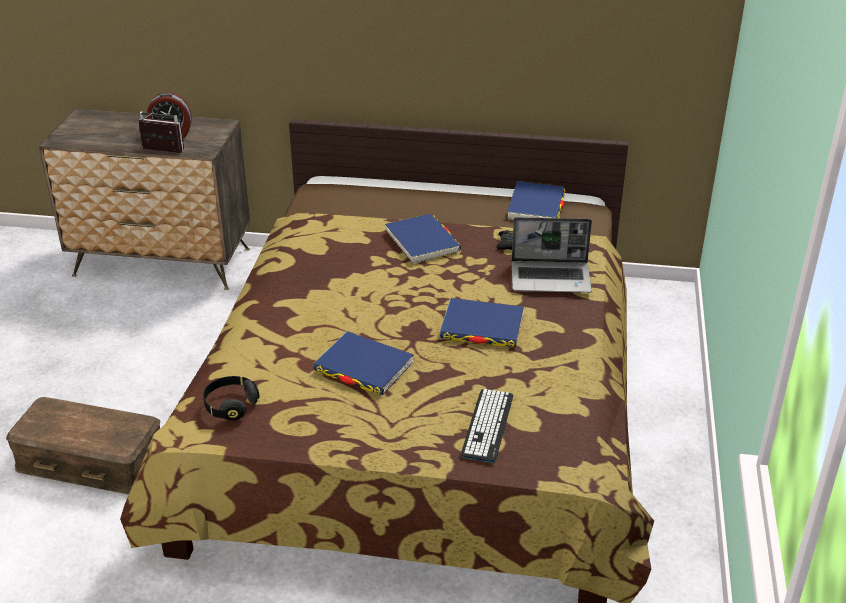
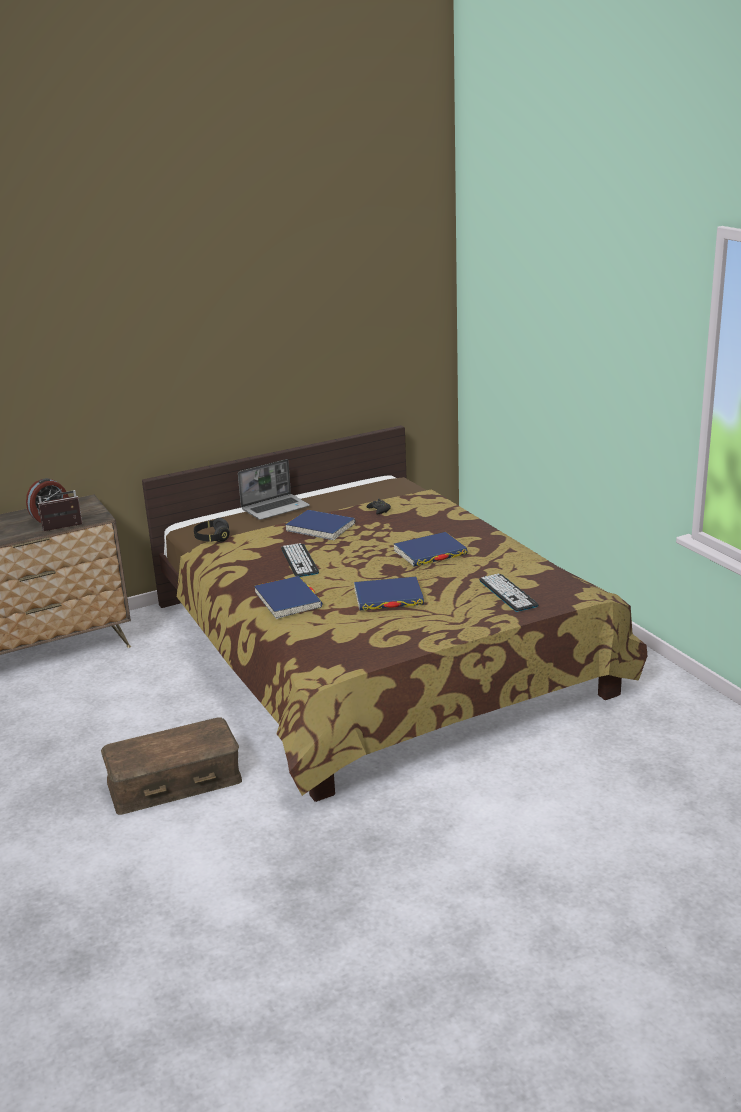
camera: 35 degrees left, 10 degrees down
(231, 406) = (332, 648): black headphones -> black headphones (212, 538)
(348, 276) = (299, 561): none -> keyboard
(536, 206) = (362, 489): blue book -> blue book (288, 600)
(551, 278) = (434, 517): laptop -> laptop (276, 508)

